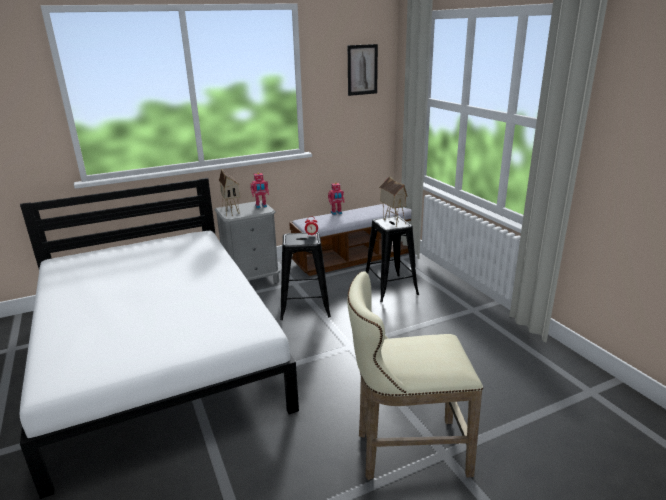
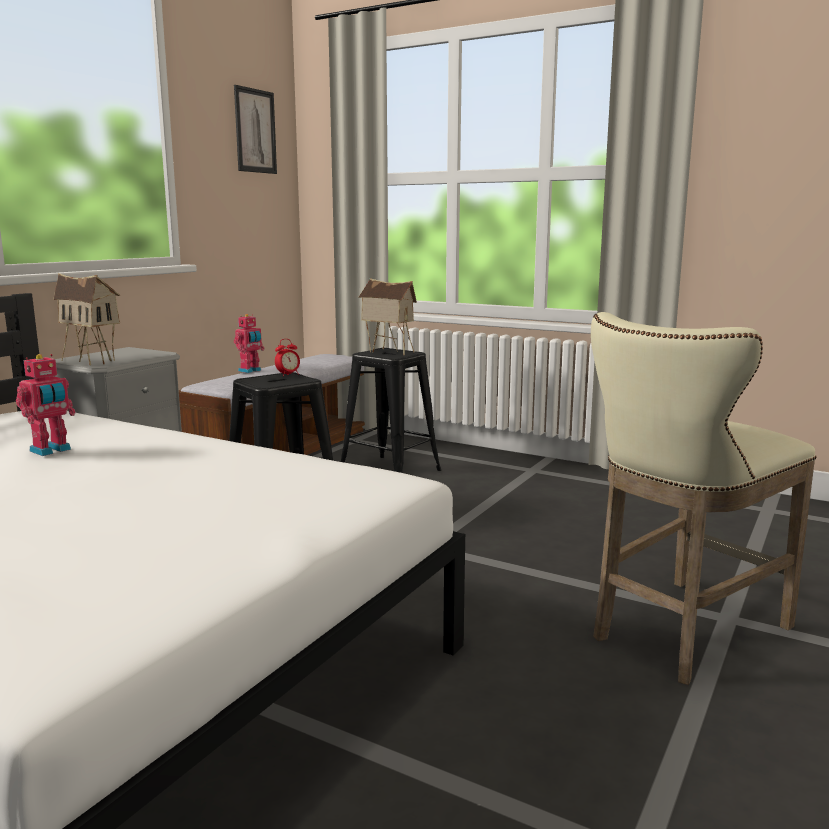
camera: 35 degrees left, 10 degrees down
(261, 206) = (142, 351): toy robot -> toy robot (51, 450)

